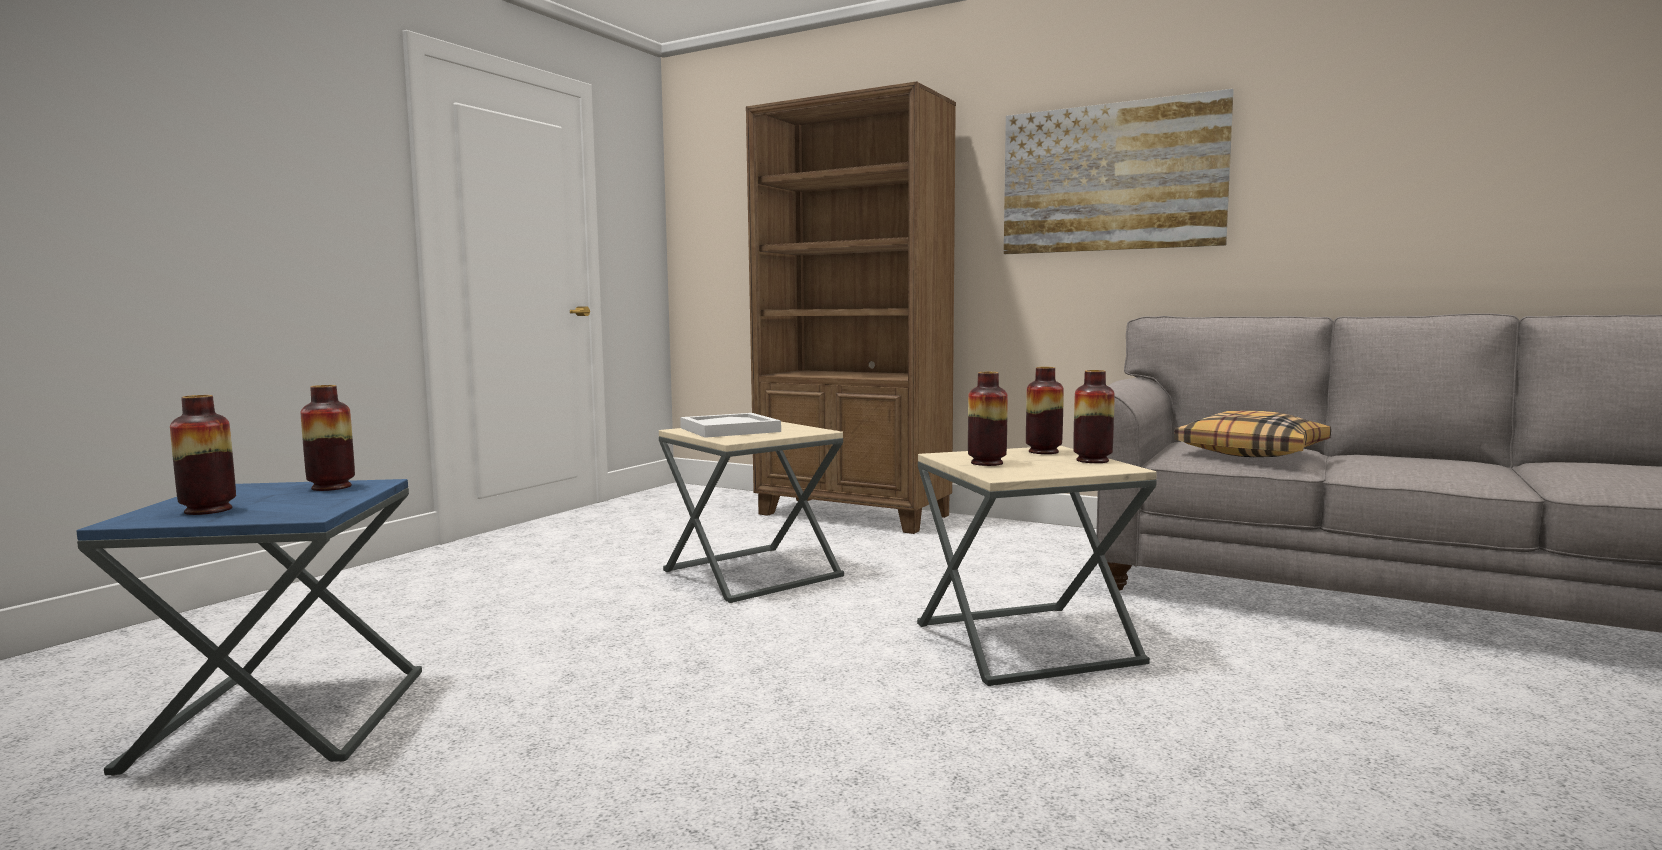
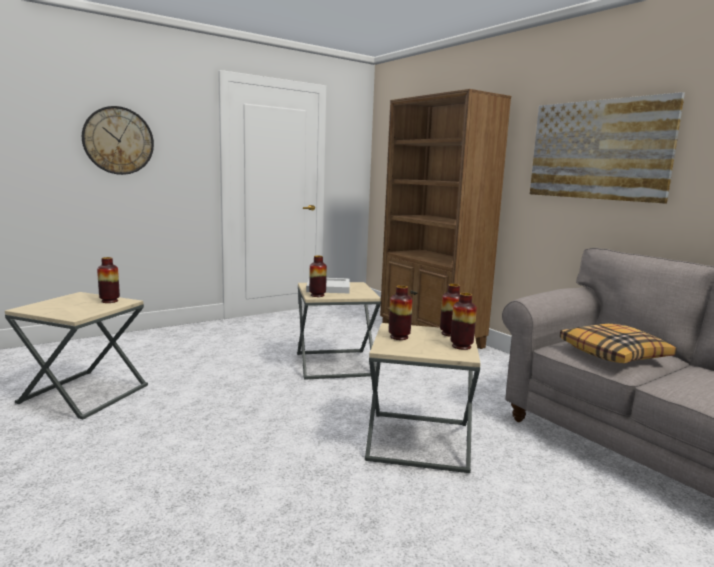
camera: 25 degrees right, 5 degrees up
(201, 157) = (118, 140): none -> wall clock
(208, 510) = (53, 307): vase -> vase (317, 295)
(282, 719) = (84, 394): blue side table -> beige side table

